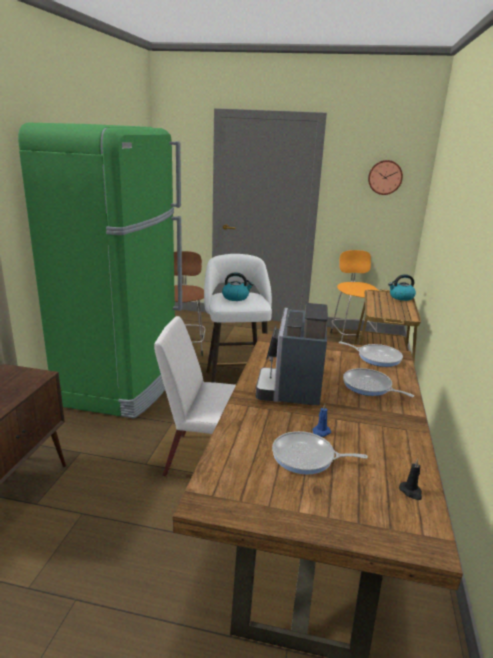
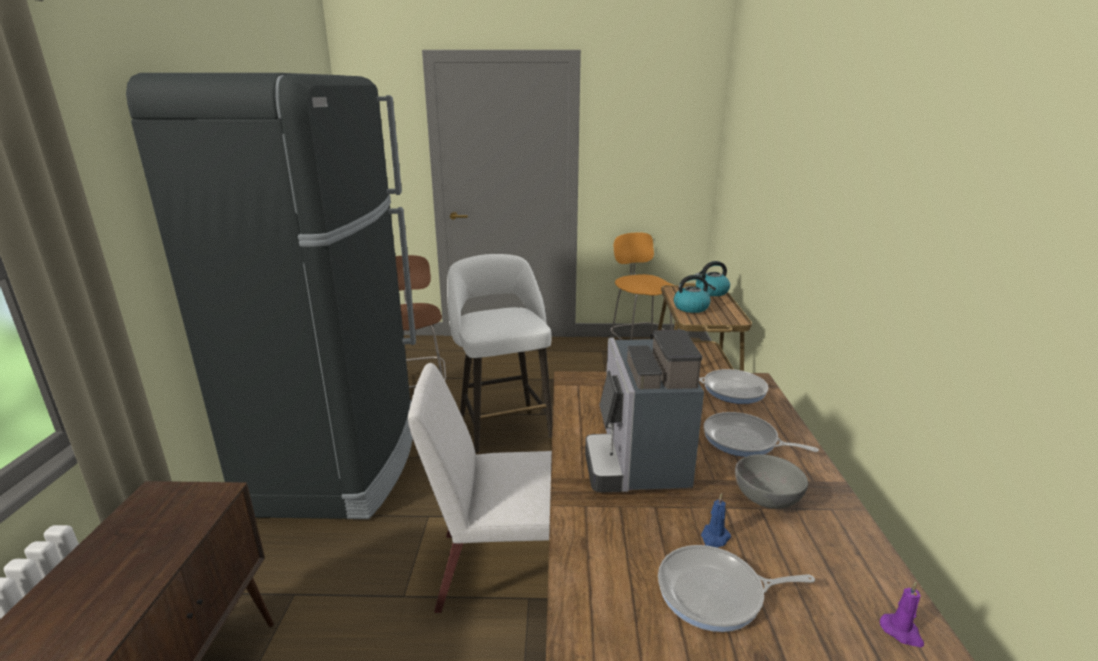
camera: 10 degrees left, 0 degrees up
(122, 384) = (338, 464): green fridge -> black fridge
(236, 297) = (496, 318): kettle -> kettle (691, 307)
(364, 418) = (764, 498): none -> grey bowl
(385, 177) = (664, 133): wall clock -> none
(411, 492) = (902, 632): black candle -> purple candle

